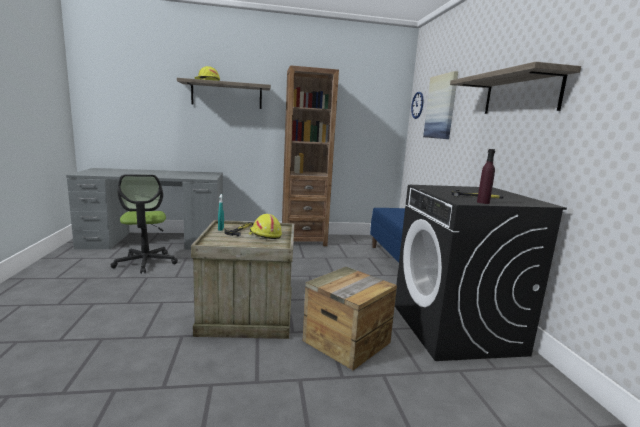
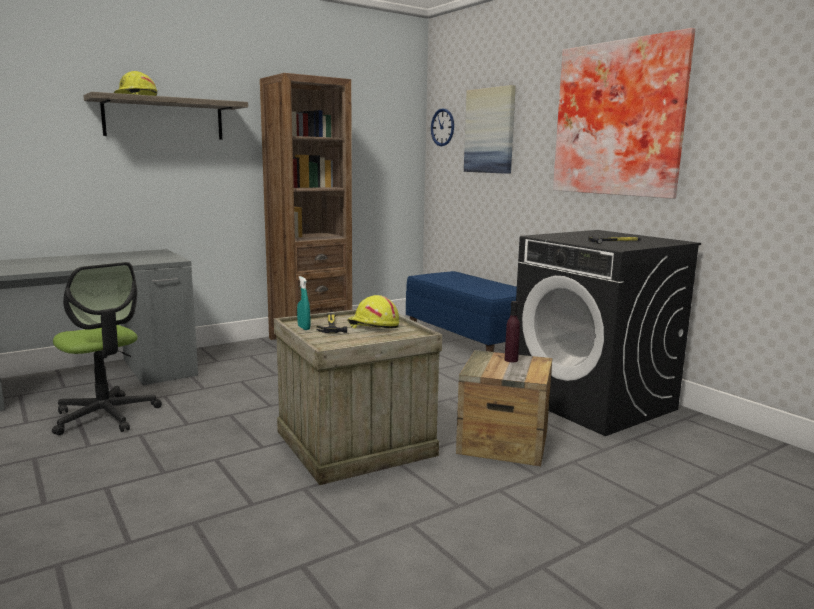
camera: 25 degrees left, 0 degrees up
(483, 202) = (635, 246): purple bottle -> purple bottle (511, 360)
(520, 94) = (620, 119): shelf -> picture

